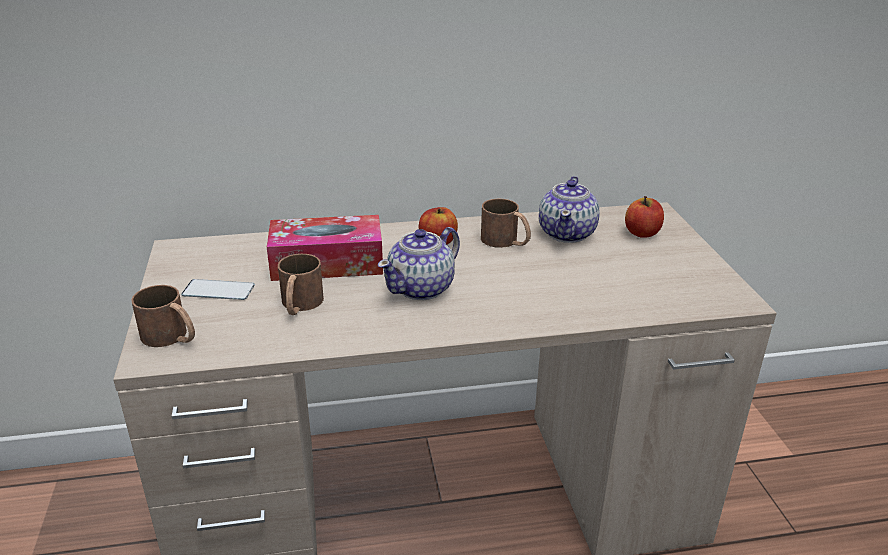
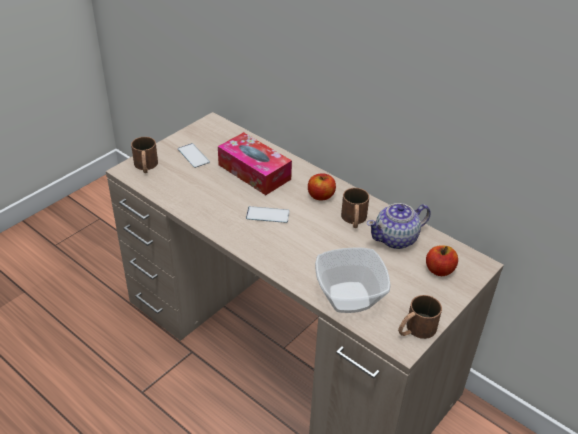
camera: 50 degrees right, 10 degrees up
(299, 305) = (208, 185): brown mug -> brown mug (415, 330)
(422, 288) = (267, 215): teapot -> phone
(633, 300) = (348, 298): none -> bowl

